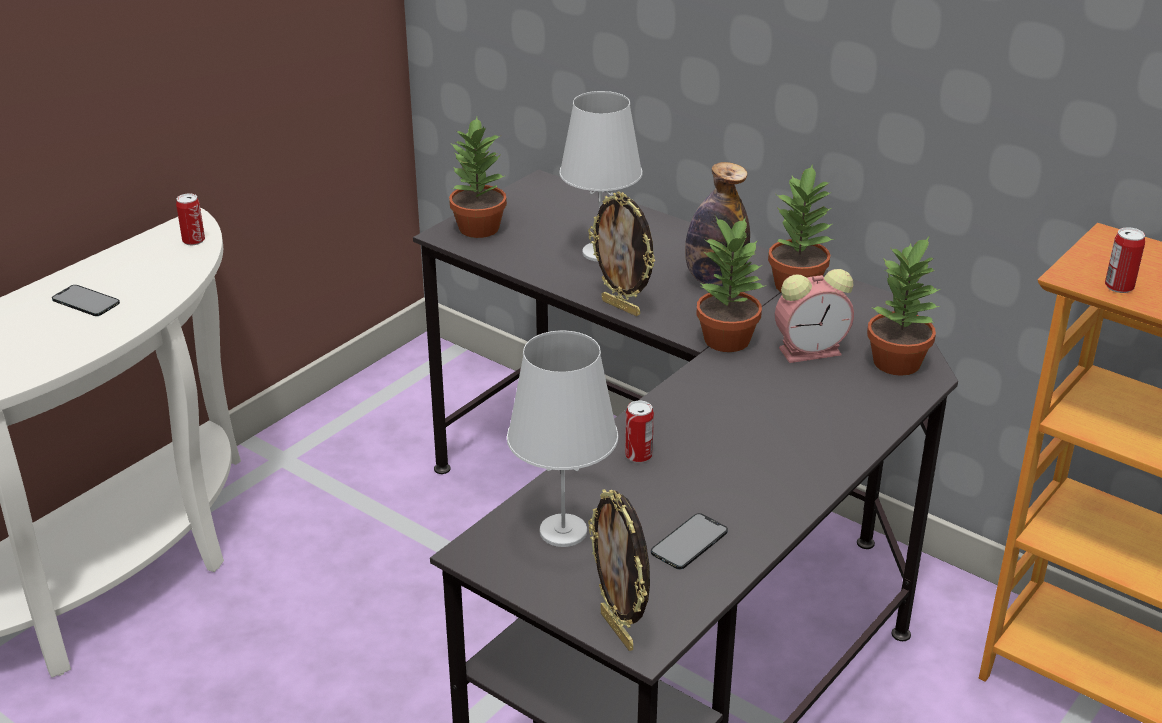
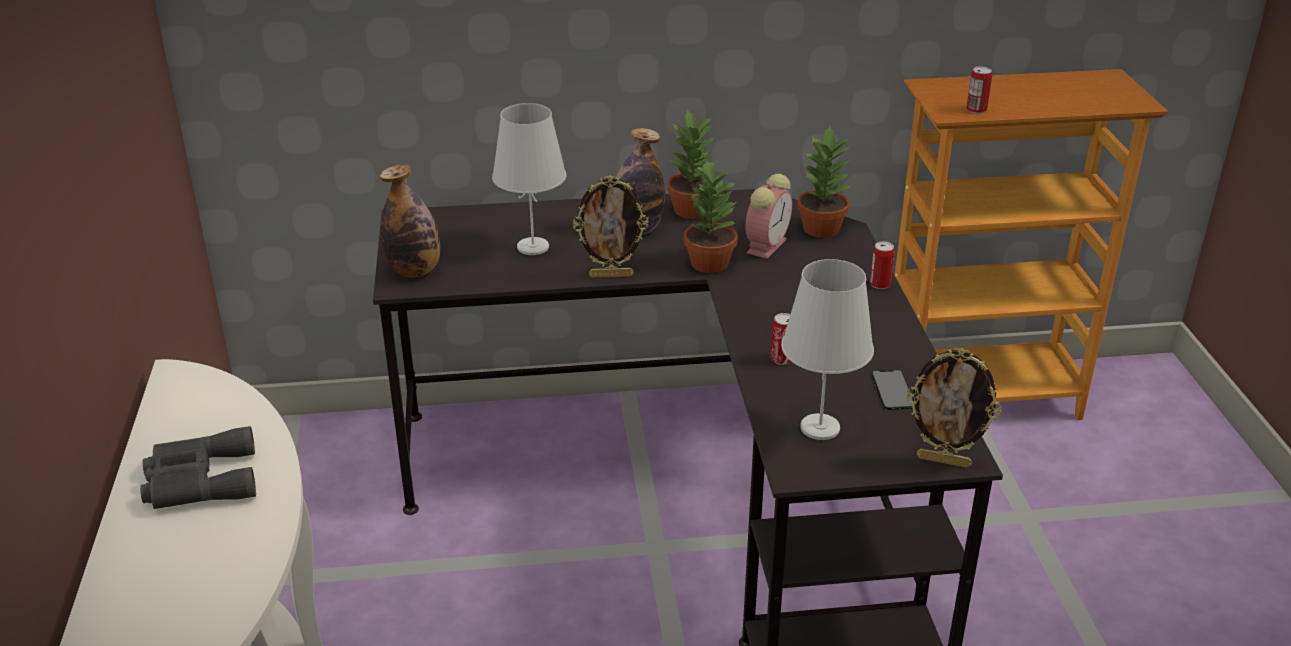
camera: 45 degrees left, 0 degrees up
(86, 301) = (198, 480): phone -> grey binoculars
(193, 240) = (206, 386): can -> can (880, 284)
(478, 229) = (415, 271): potted plant -> bottle

